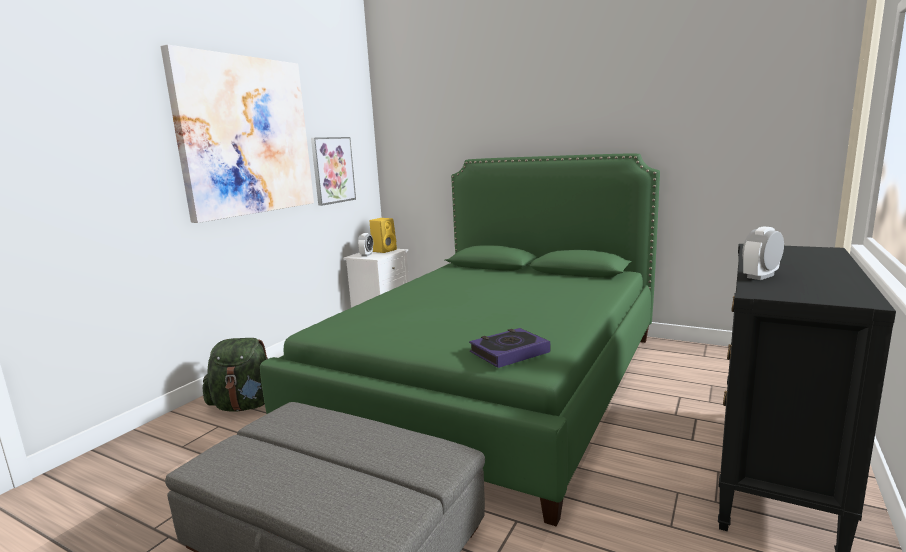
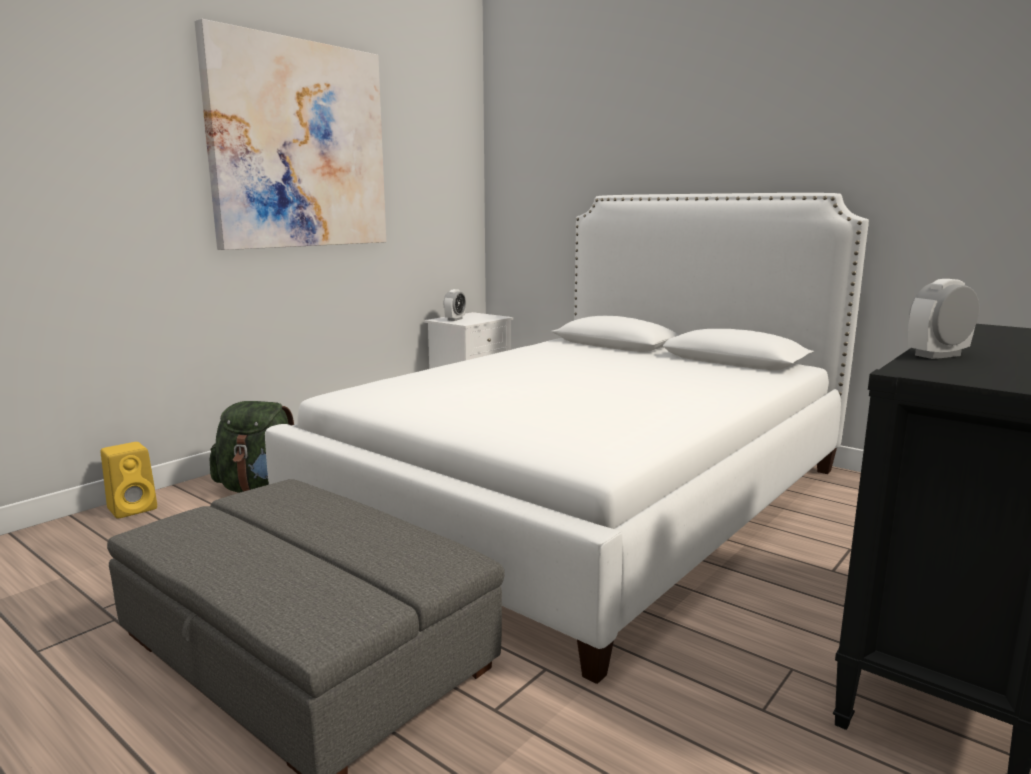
camera: 10 degrees right, 0 degrees up
(333, 170) = (418, 202): picture -> none
(384, 250) = (481, 316): yellow speaker -> yellow speaker (134, 508)
(492, 381) = (585, 497): green bed -> white bed
(509, 352) = (571, 441): book -> none

